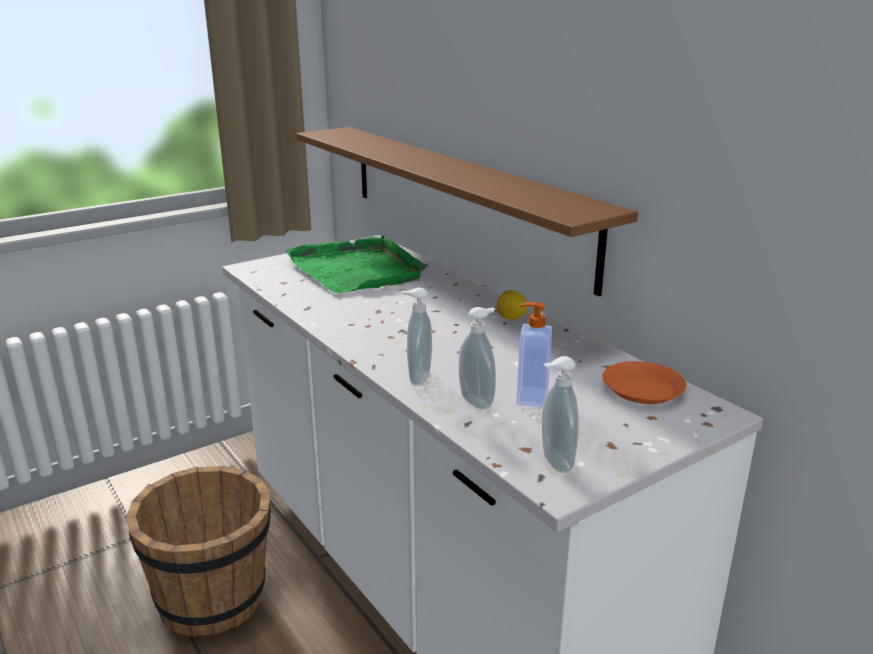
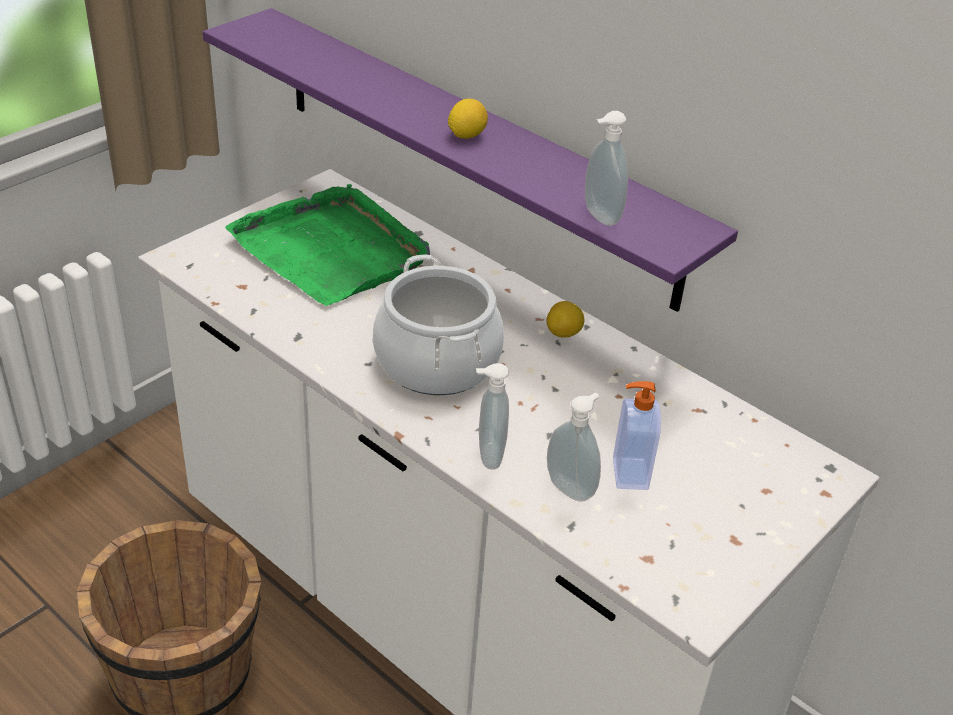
camera: 15 degrees left, 15 degrees up
(404, 326) = (437, 362): none -> cooking pot
(446, 169) = (466, 135): none -> lemon
(461, 199) = (471, 152): brown shelf -> purple shelf
(554, 462) = (683, 575): soap dispenser -> soap dispenser (598, 217)
(642, 389) = (746, 445): orange plate -> none

